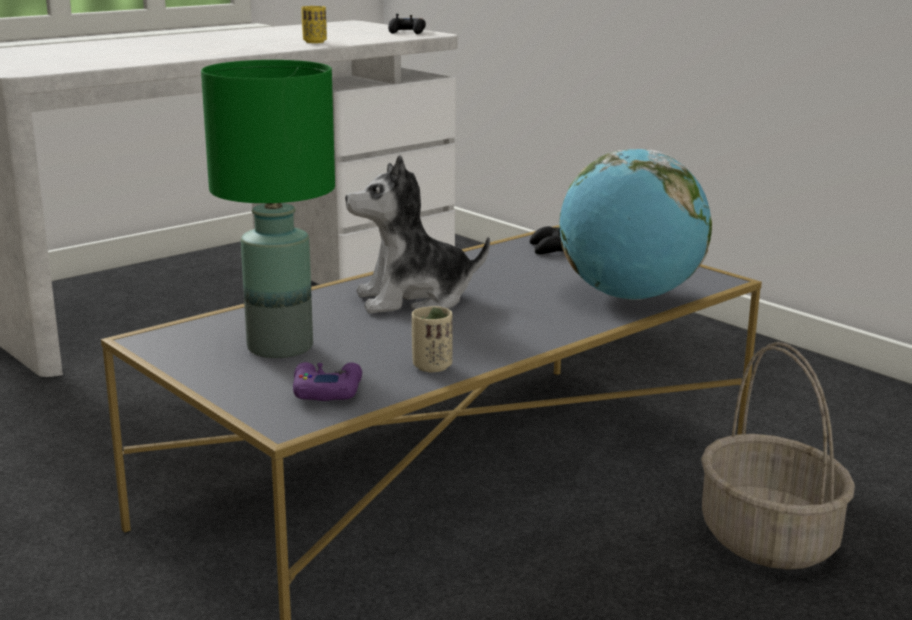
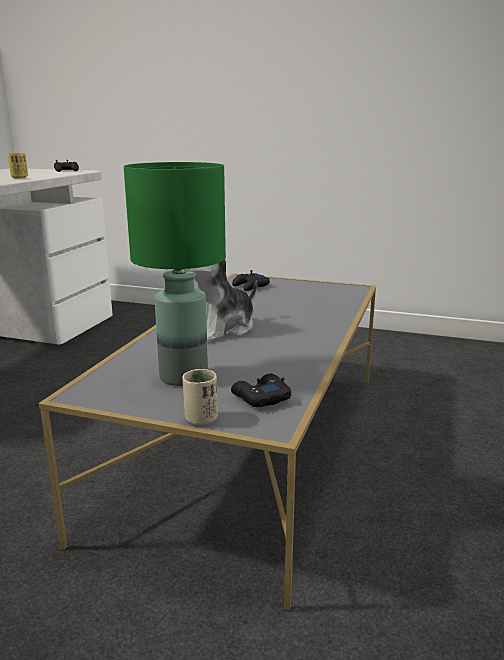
camera: 30 degrees left, 0 degrees up
(326, 391) = (260, 397): purple game controller -> black game controller
(432, 366) = (297, 366): beige cup -> beige cup (201, 419)
(630, 297) = (332, 304): globe -> none
(770, 540) = (433, 424): basket -> none

